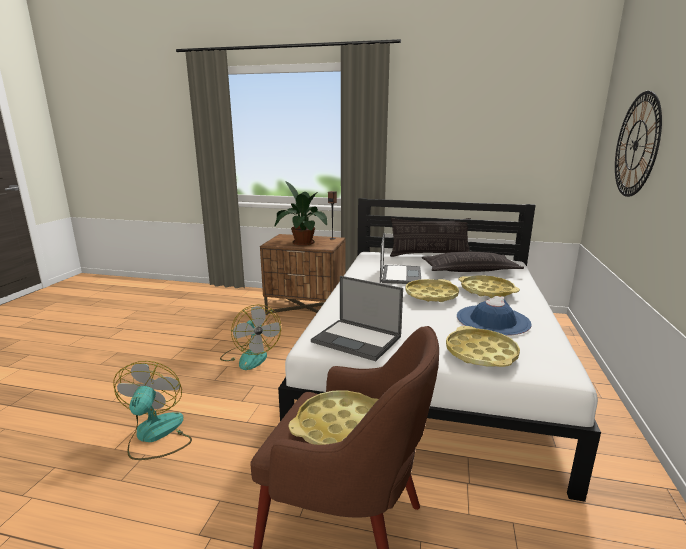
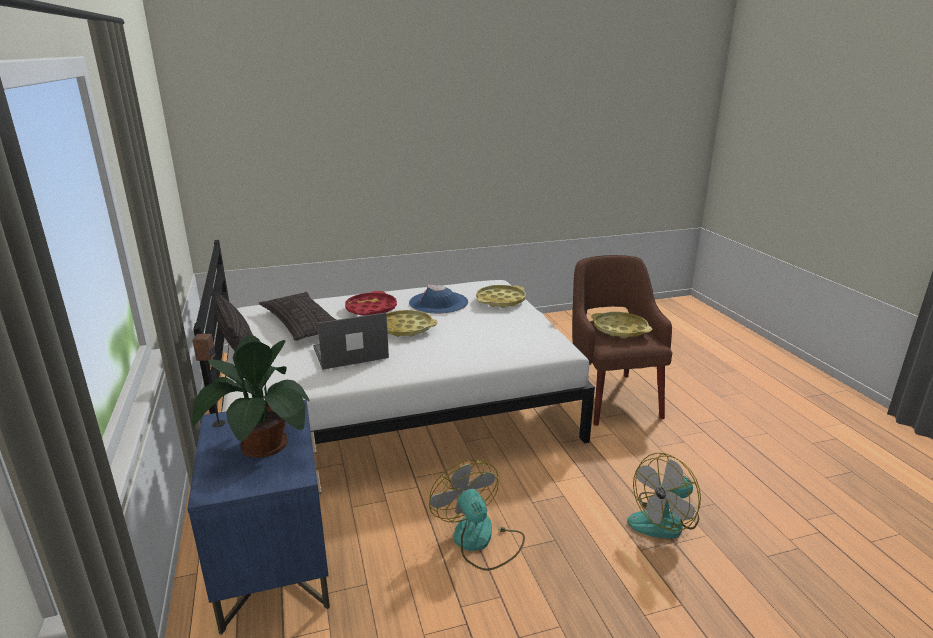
camera: 120 degrees left, 5 degrees up
(250, 356) = (479, 540): fan -> fan turned 60 degrees counterclockwise
(306, 309) = (274, 564): brown nightstand -> blue nightstand
(357, 339) = (534, 337): laptop -> none
(487, 291) = (371, 309): yellow tray -> red tray
(636, 145) = (294, 150): wall clock -> none

